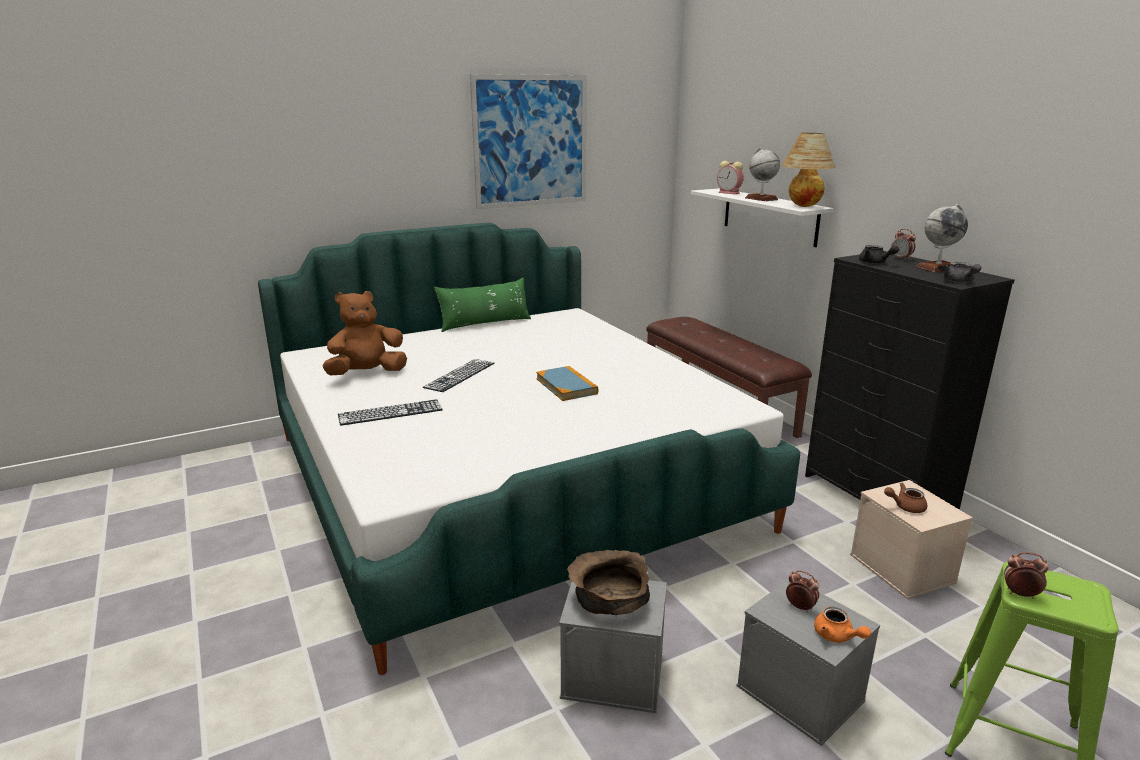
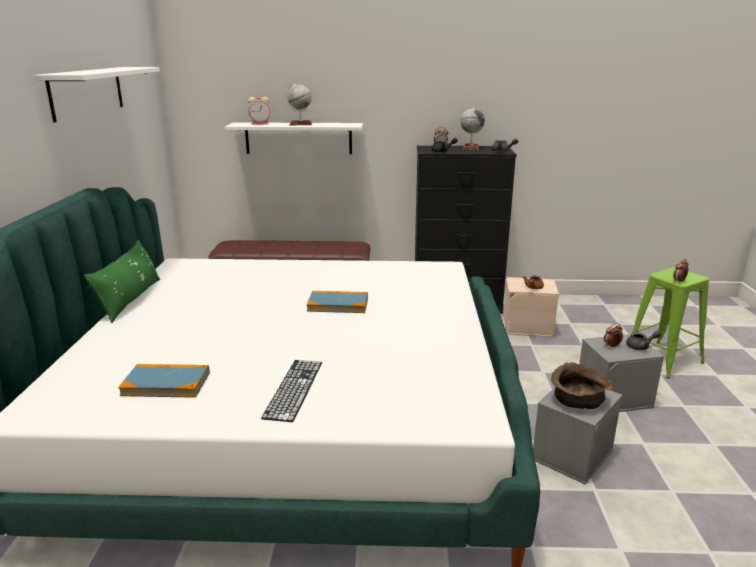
camera: 60 degrees left, 0 degrees up
(367, 373) = (166, 384): brown plush toy -> book
(460, 375) = (248, 338): keyboard -> none
(531, 141) = (87, 92): picture -> white shelf
(803, 206) = (347, 124): table lamp -> none
(837, 636) = (641, 347): orange teapot -> grey teapot

